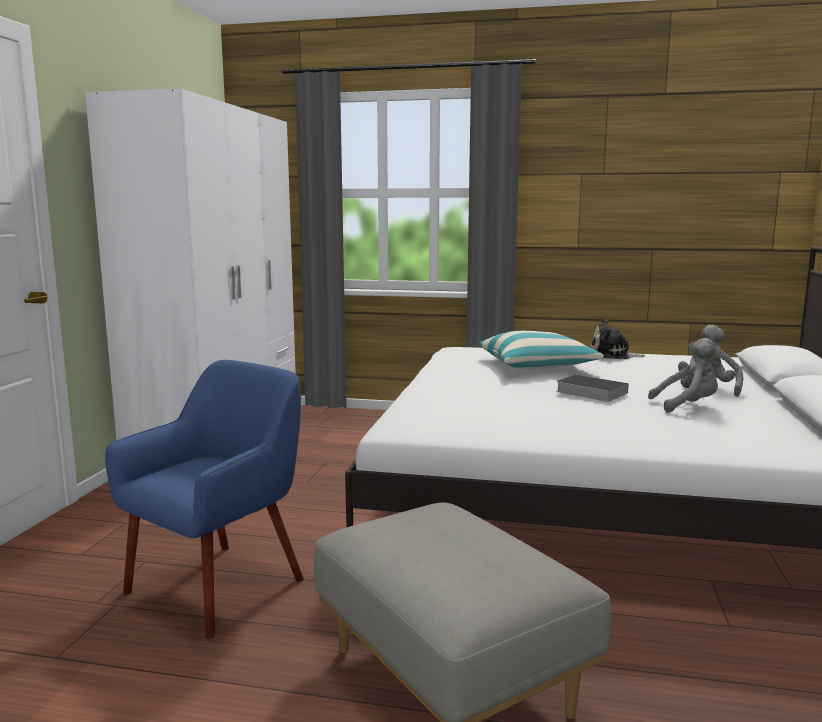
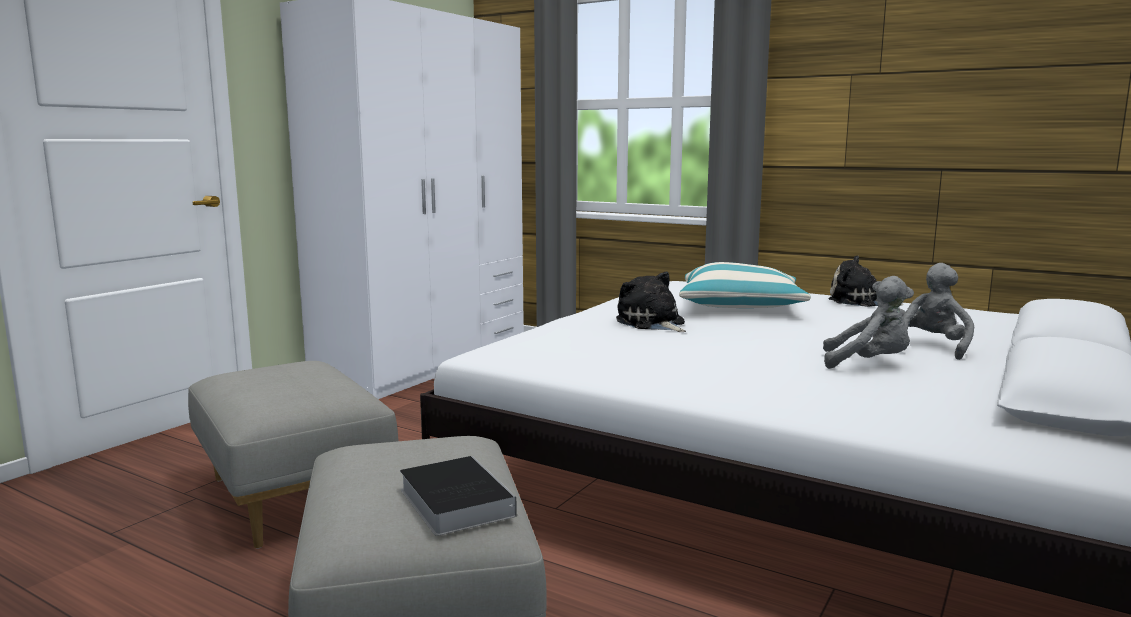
camera: 20 degrees right, 0 degrees up
(218, 585) = (296, 496): blue armchair -> grey ottoman
(491, 387) = (652, 323): none -> plush toy
(589, 392) = (760, 338): book -> book (453, 500)

